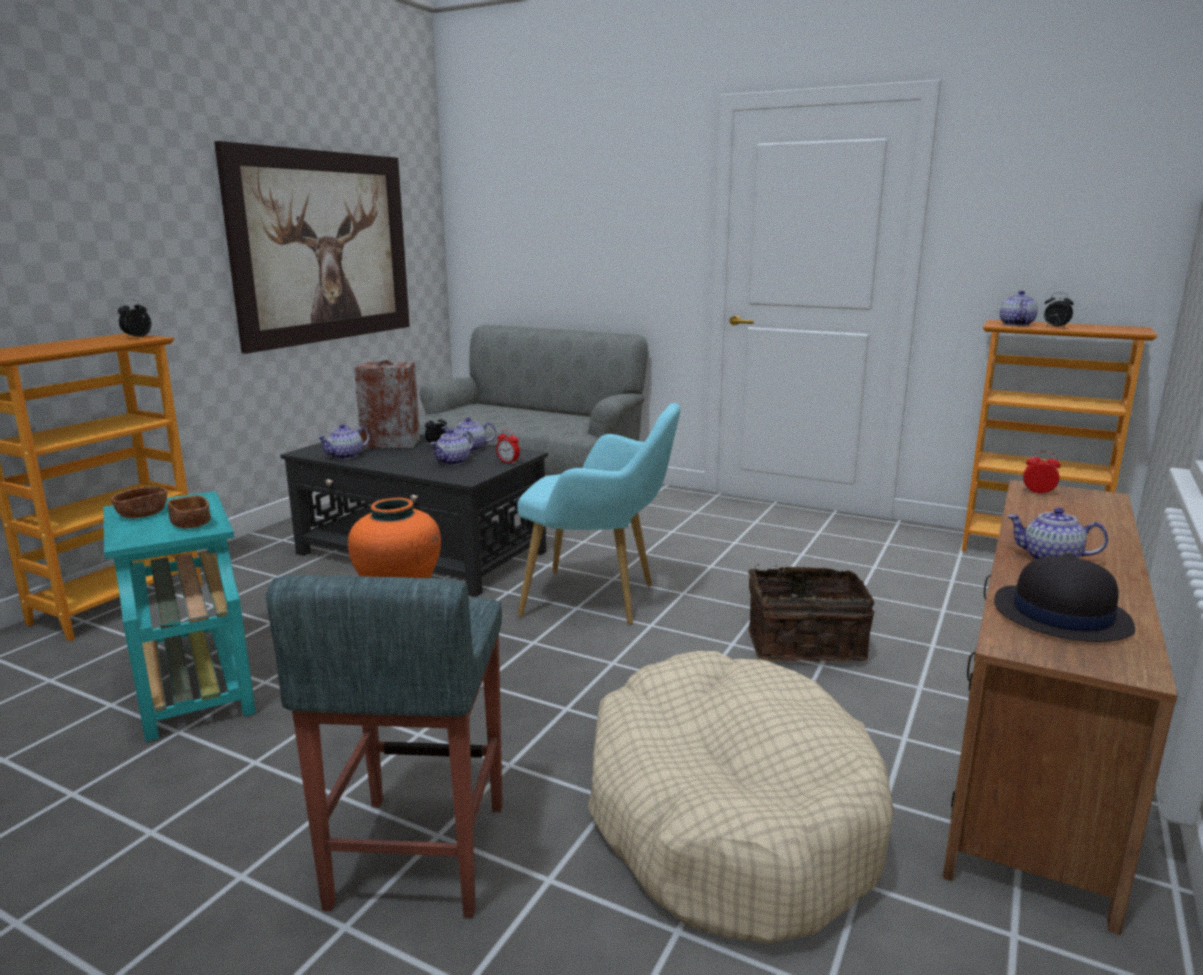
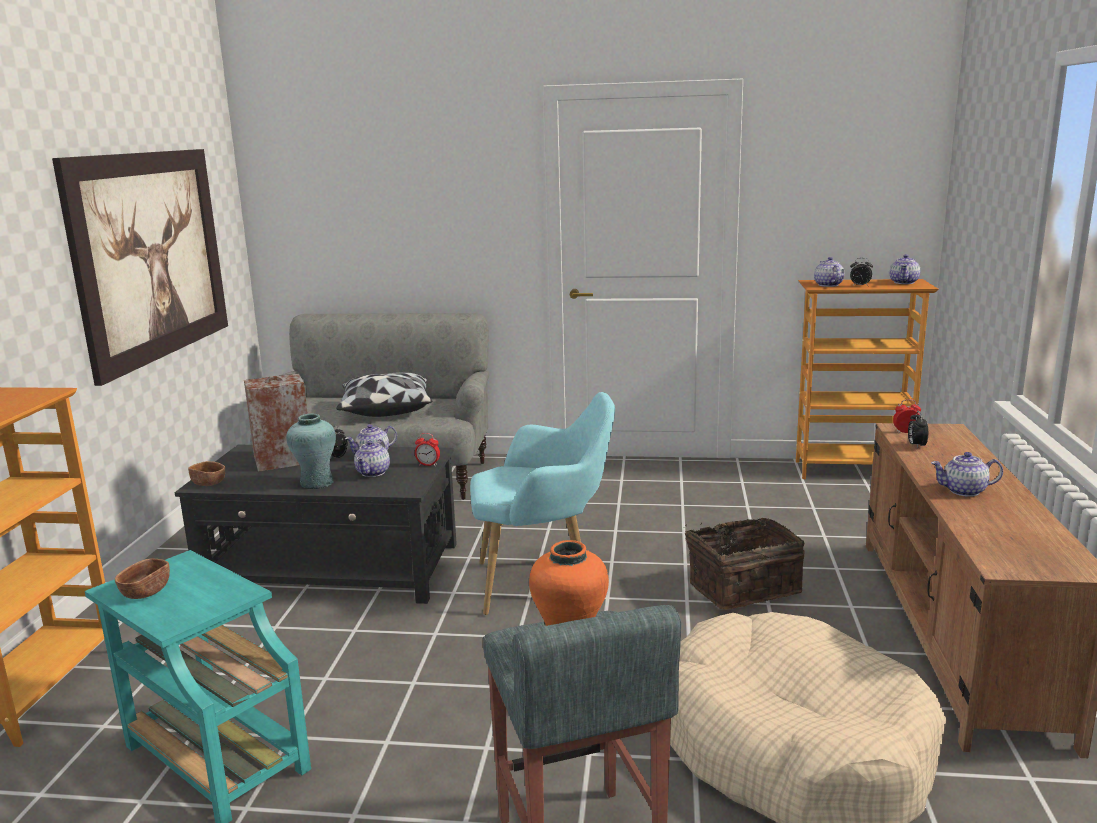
camera: 20 degrees left, 0 degrees up
(137, 337) = (31, 393): alarm clock -> alarm clock (916, 446)
(191, 524) = (216, 592): brown bowl -> brown bowl (208, 483)
(345, 456) = (251, 483): teapot -> teapot (904, 282)
(397, 463) = (316, 483): none -> turquoise vase
(531, 419) = (386, 409): none -> pillow
(1060, 615) = (1009, 537): black hat -> none

